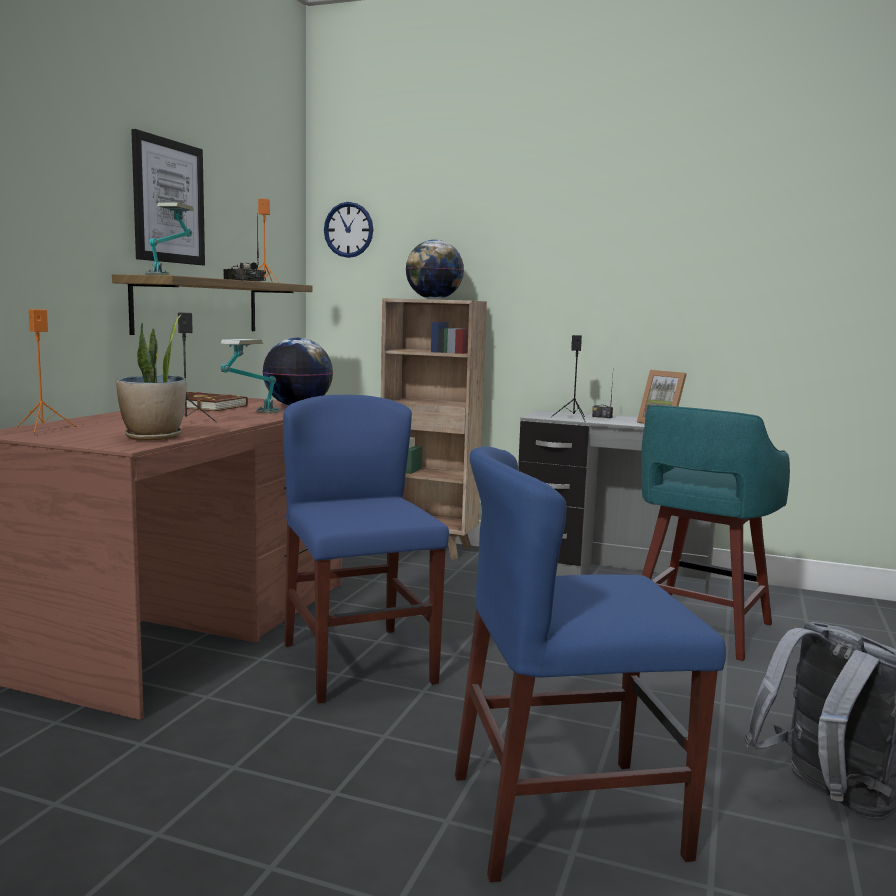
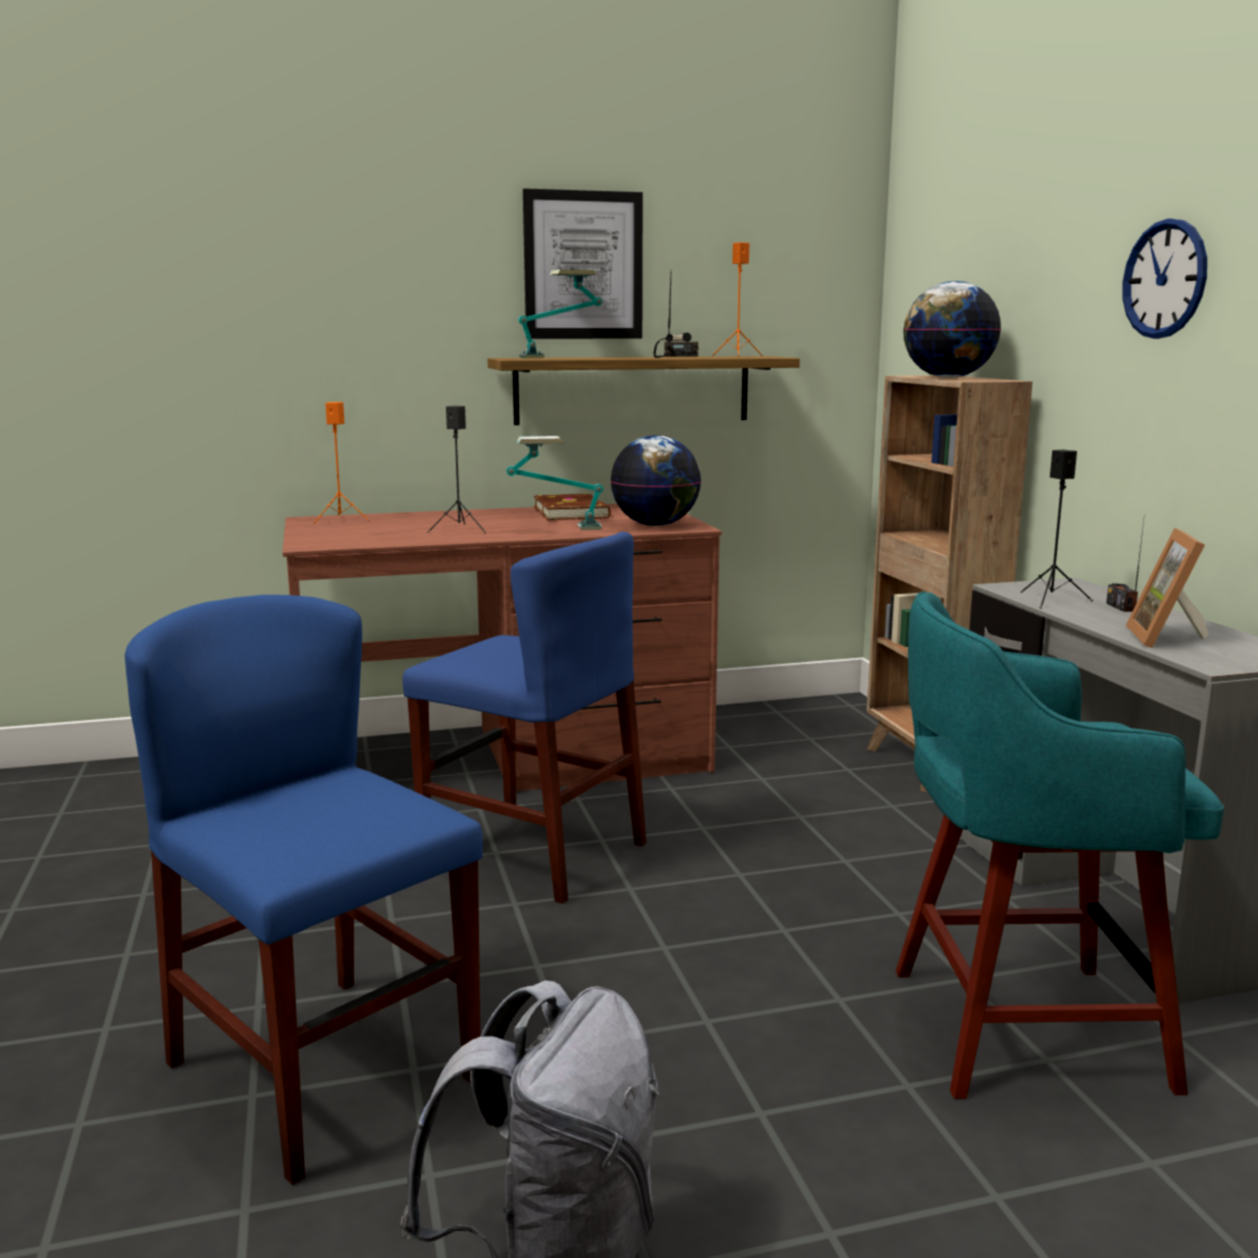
camera: 55 degrees right, 5 degrees up
(153, 437) = (363, 540): potted plant -> none
(348, 230) = (915, 268): wall clock -> wall clock (1164, 279)
(358, 663) = (533, 851): blue chair -> blue chair turned 90 degrees clockwise

